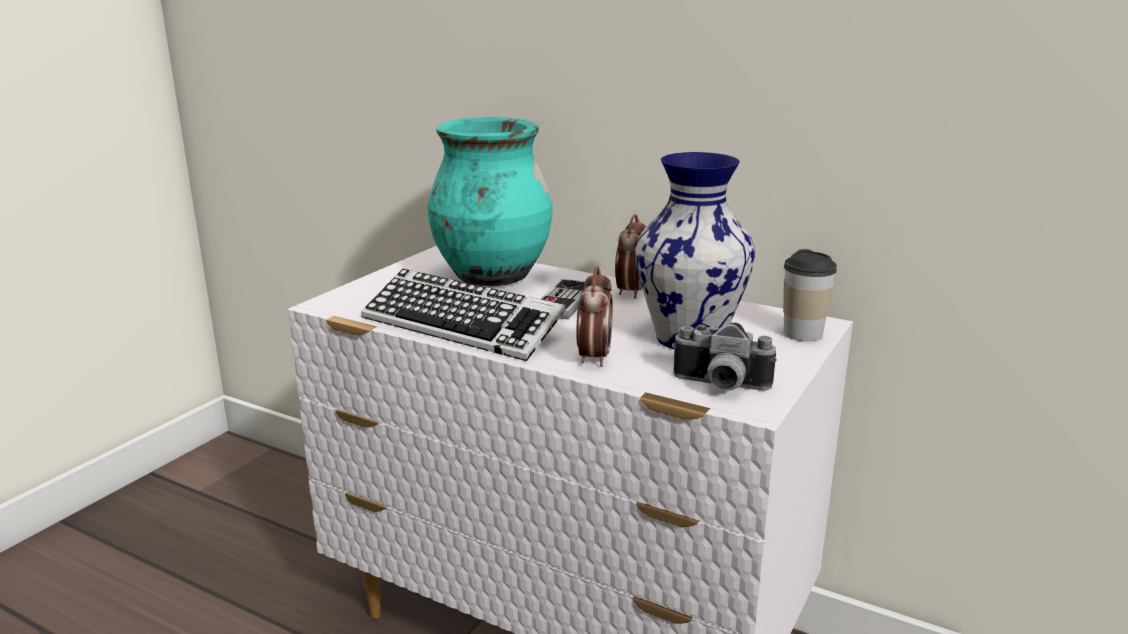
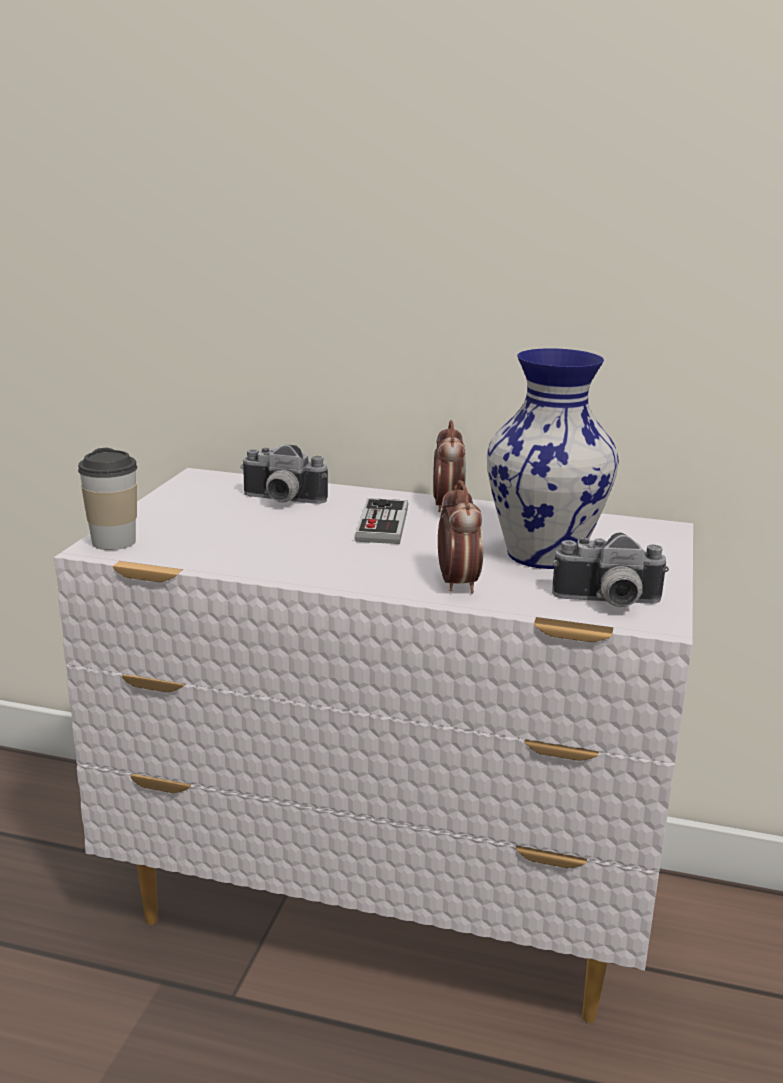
camera: 15 degrees left, 0 degrees up
(462, 326) = (284, 560): keyboard -> none
(493, 276) = (280, 501): turquoise vase -> camera
(802, 333) = (654, 540): cup -> cup (113, 542)

